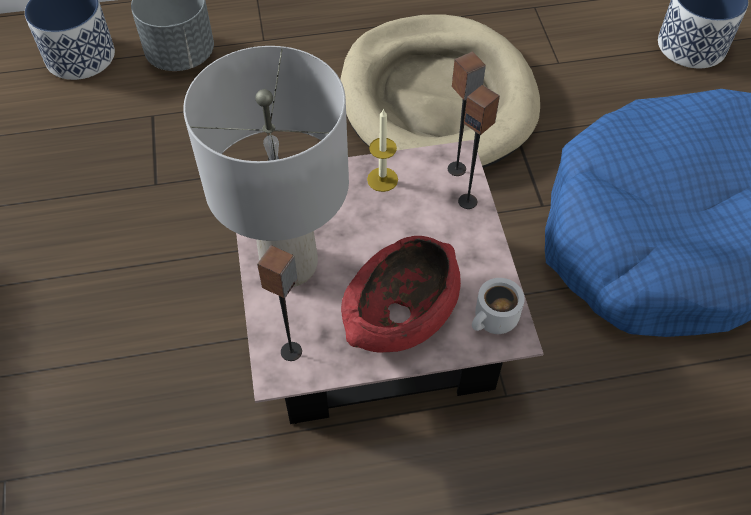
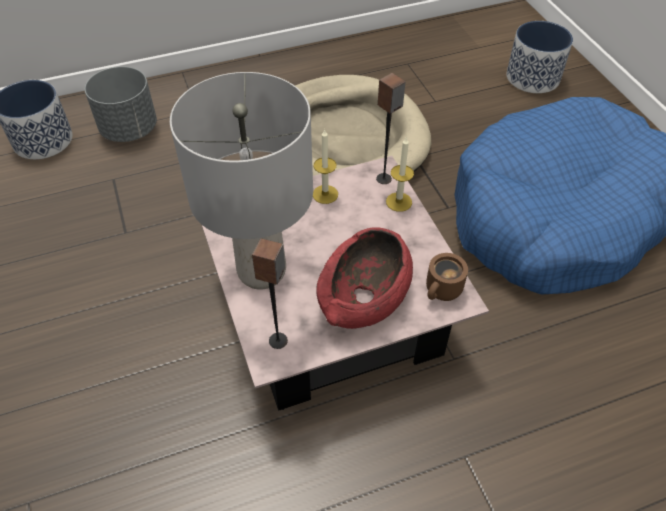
camera: 10 degrees left, 5 degrees down
(468, 201) = (399, 202): speaker -> candle
(494, 321) = (443, 291): white mug -> brown mug

